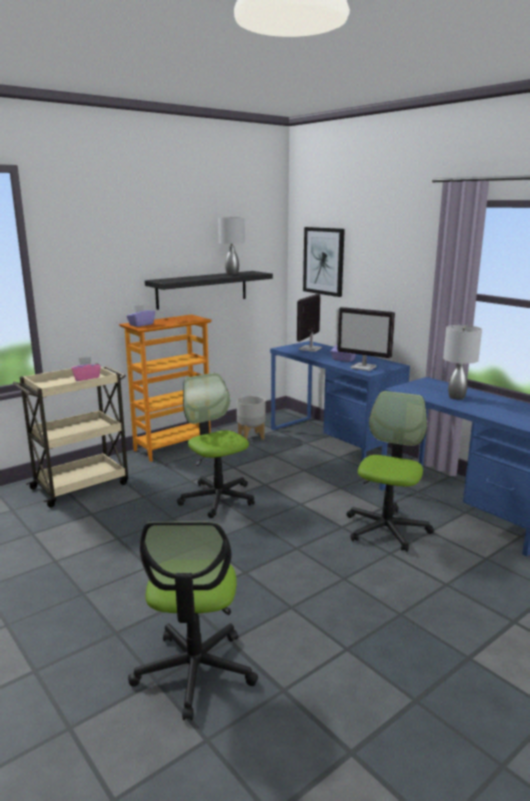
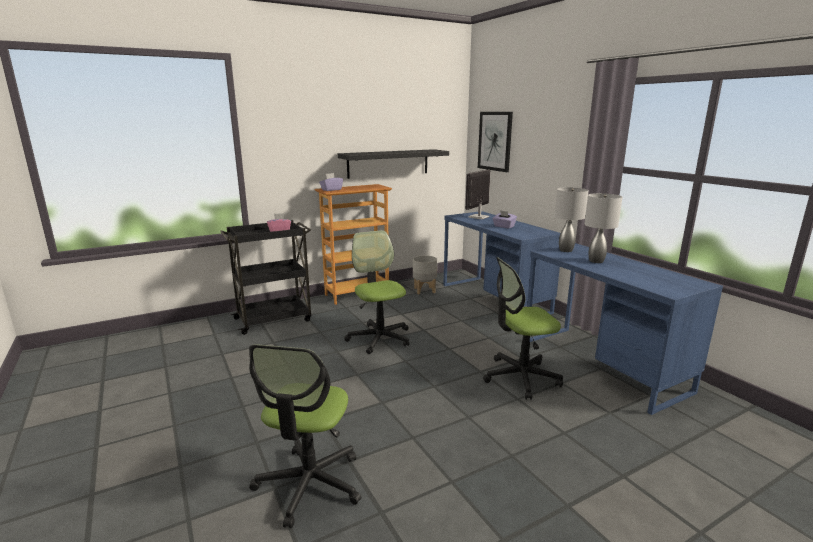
camera: 10 degrees right, 0 degrees up
(82, 485) = (274, 319): beige cart -> black cart
(231, 274) = (413, 151): grey table lamp -> grey table lamp (565, 250)
(364, 367) = (519, 233): monitor -> none
(386, 529) = (520, 377): office chair -> office chair turned 135 degrees counterclockwise

